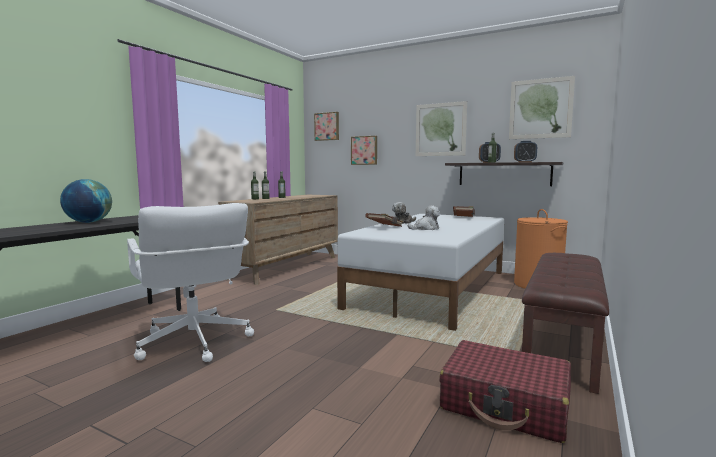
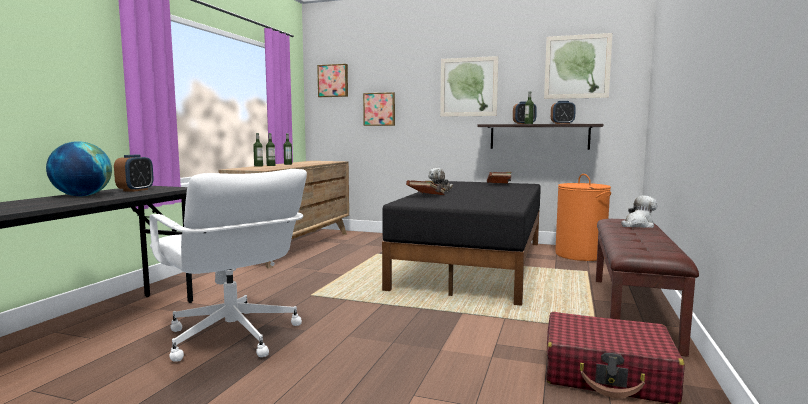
camera: 10 degrees left, 0 degrees up
(135, 218) = (135, 190): none -> alarm clock
(425, 228) = (472, 196): plush toy -> plush toy (638, 225)
(433, 288) = (475, 263): white bed -> black bed

